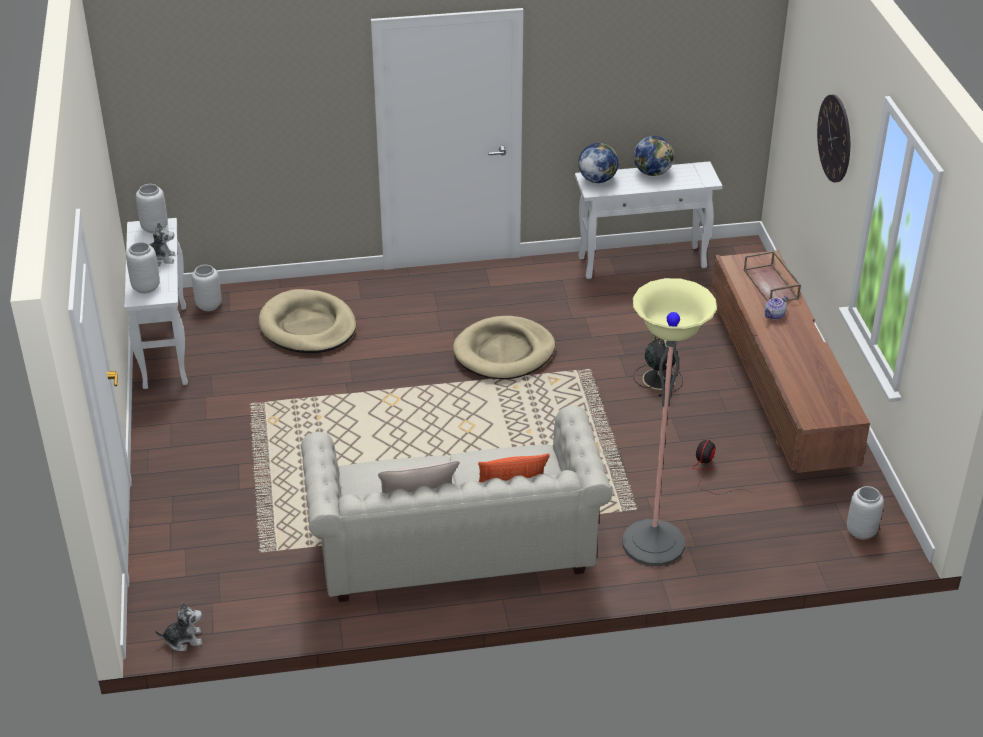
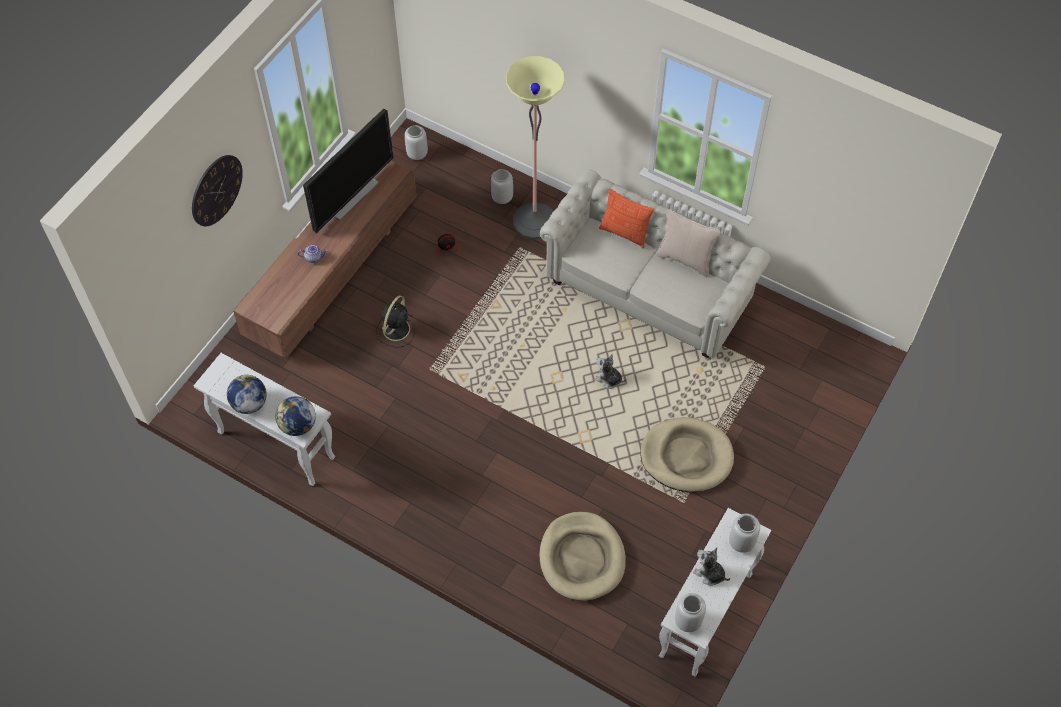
camera: 140 degrees left, 20 degrees up
(183, 639) = (849, 335): plush toy -> plush toy (608, 379)
(208, 305) = (639, 644): grey vase -> grey vase (502, 198)
(504, 352) = (468, 426): beige dog bed -> beige dog bed (686, 456)
(771, 284) = (279, 283): brown tray -> none
(819, 376) = (352, 196): none -> television

